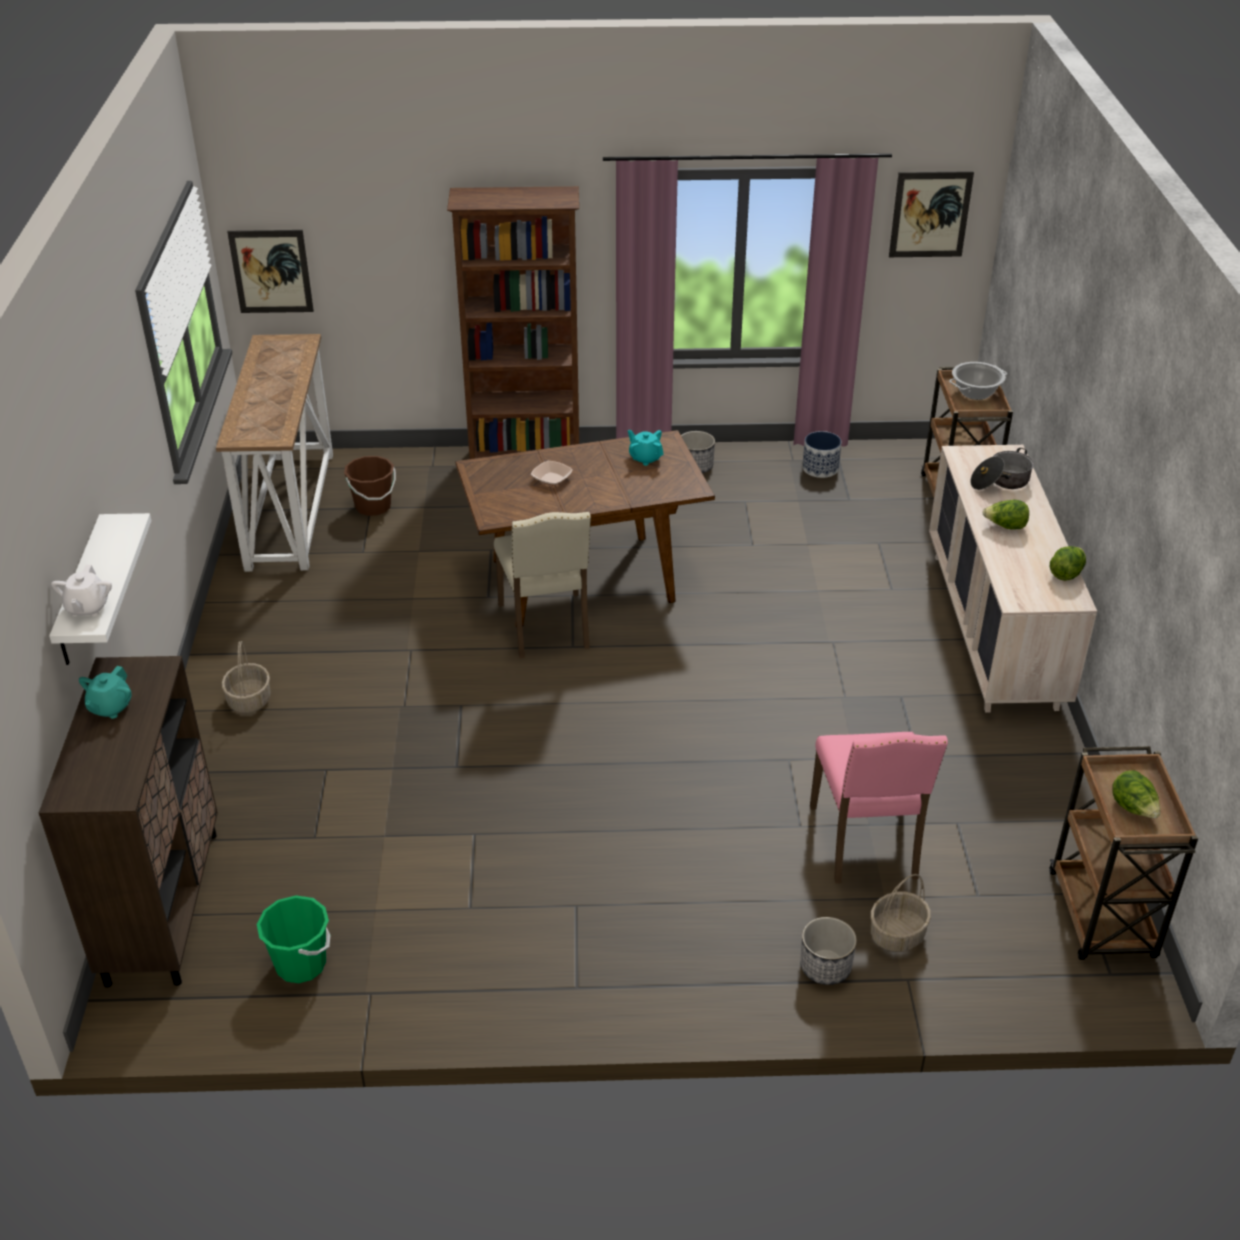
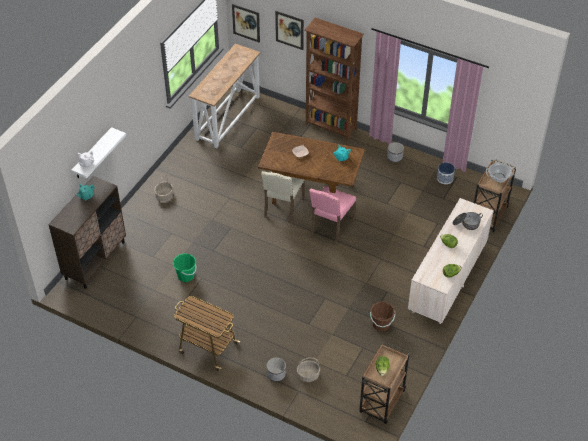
camera: 30 degrees right, 10 degrees up
(301, 964) = (122, 298): green bucket -> green bucket (186, 275)
(373, 507) = (258, 128): brown bucket -> brown bucket (381, 324)
(611, 983) = (207, 347): none -> cart
(867, 844) = (325, 340): pink chair -> pink chair (330, 227)
(930, 214) = (508, 94): picture -> picture (289, 30)

